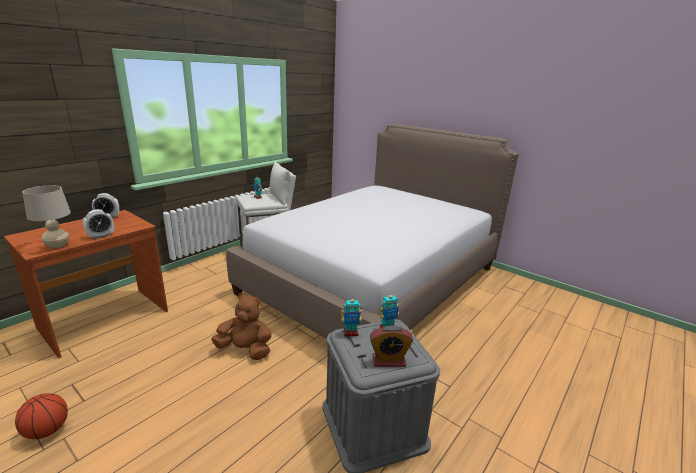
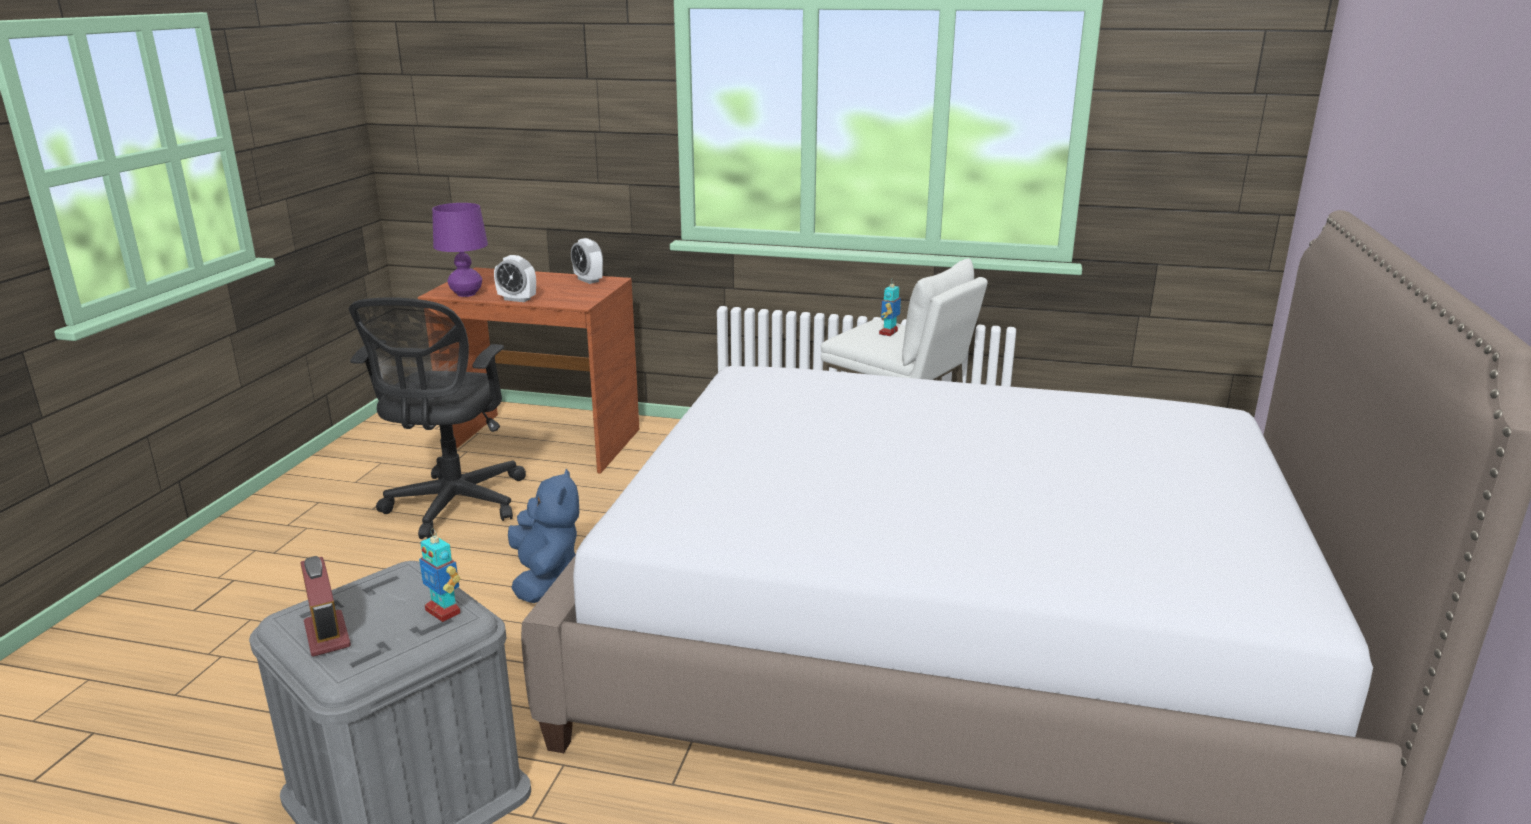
camera: 65 degrees right, 0 degrees up
(47, 431) = (315, 513): basketball -> none
(57, 246) = (466, 294): beige table lamp -> purple table lamp
(131, 366) = (453, 507): none -> black office chair
(245, 350) = (545, 579): brown plush toy -> blue plush toy
(350, 333) = (408, 576): toy robot -> none

